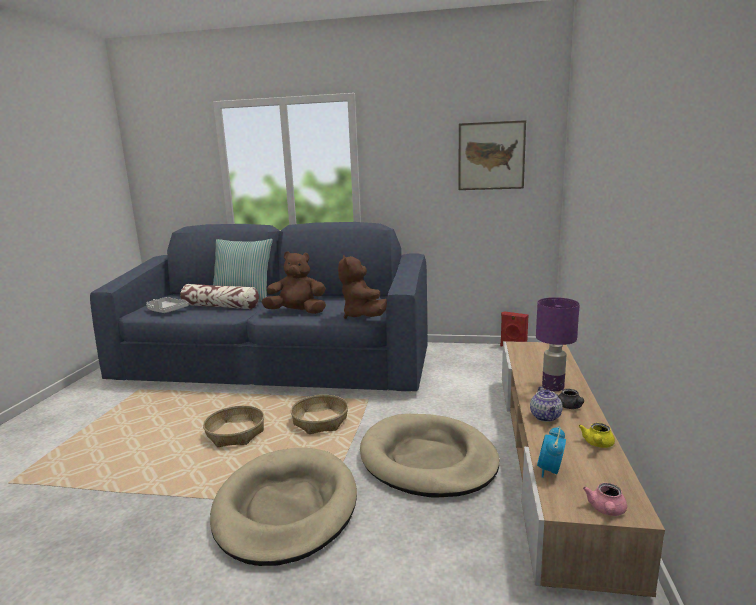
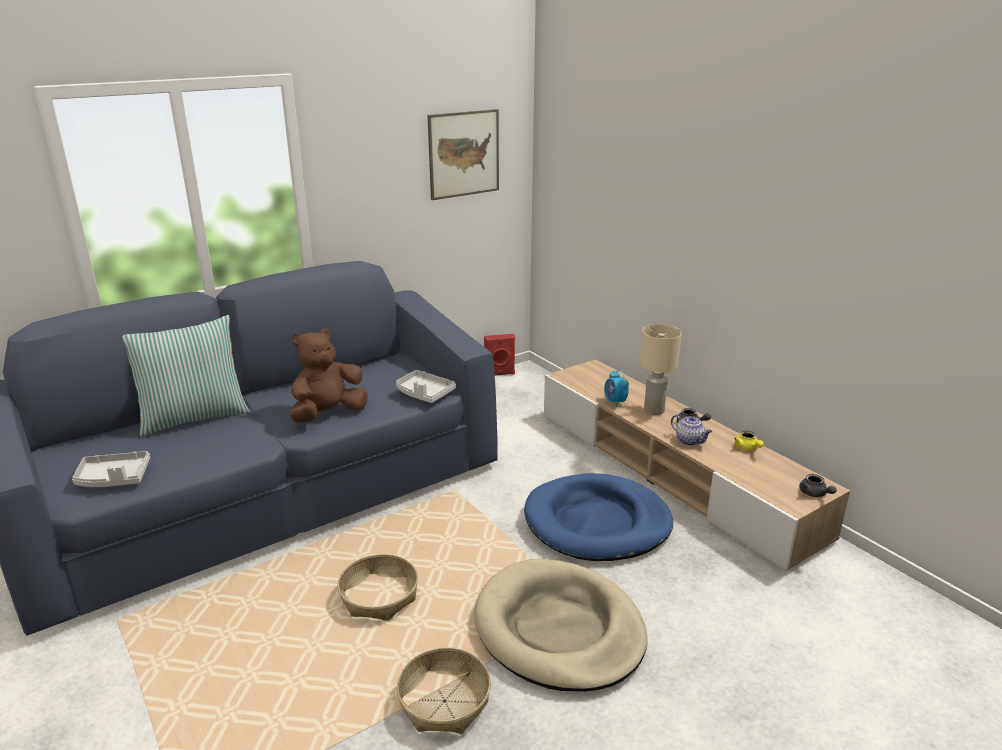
camera: 45 degrees left, 10 degrees up
(220, 306) = (188, 441): pillow -> none
(320, 421) = (447, 536): basket -> basket (445, 701)
(362, 316) = (424, 393): brown plush toy -> grey tray
(428, 459) = (597, 522): beige dog bed -> blue dog bed
(550, 471) = (753, 483): alarm clock -> alarm clock (615, 402)
(552, 387) = (653, 410): purple table lamp -> beige table lamp
(606, 510) = (814, 494): pink teapot -> grey teapot

